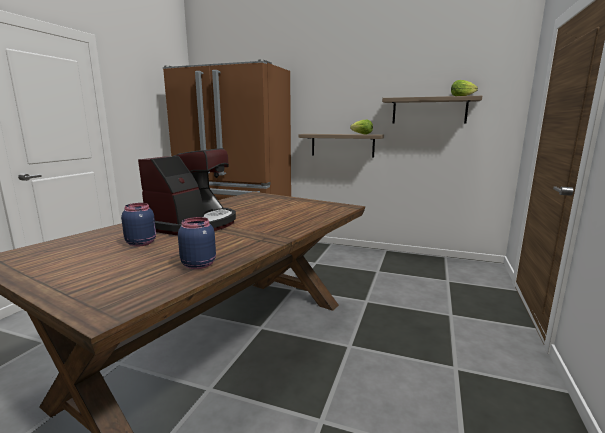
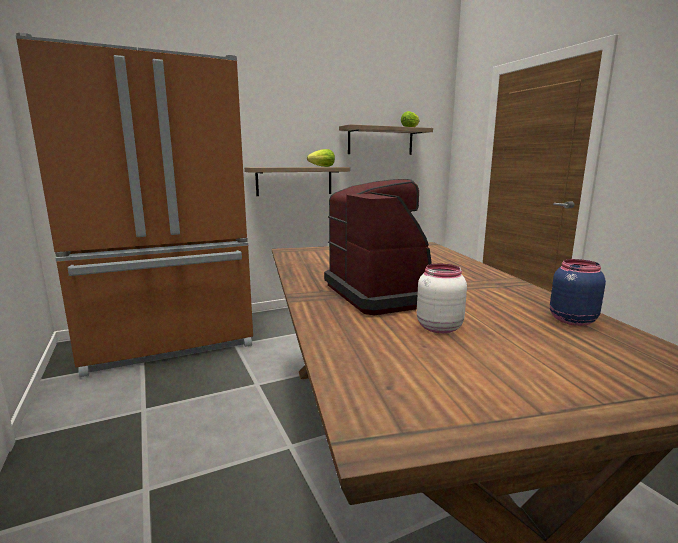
camera: 45 degrees left, 0 degrees up
(141, 243) = (437, 327): blue jar -> white jar

